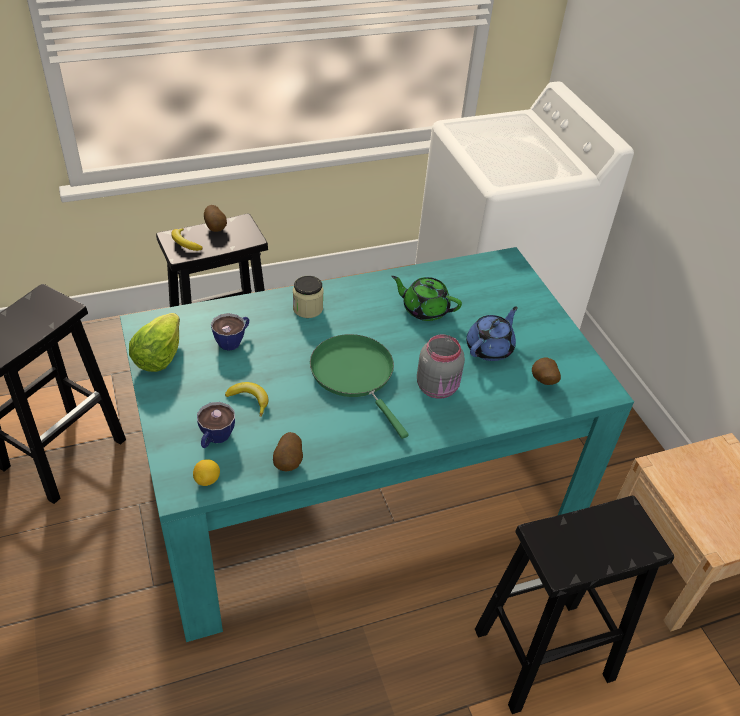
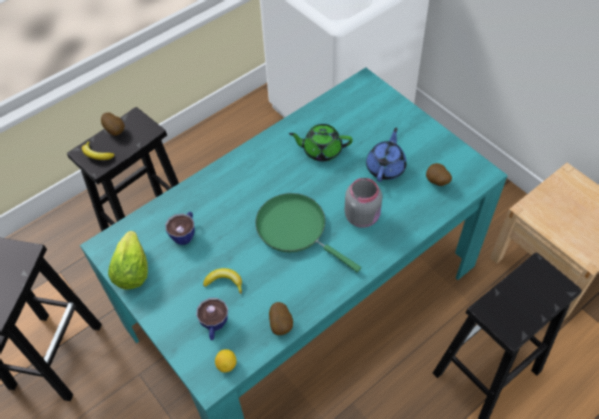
camera: 15 degrees left, 10 degrees up
(308, 308) = (230, 182): jar -> none

